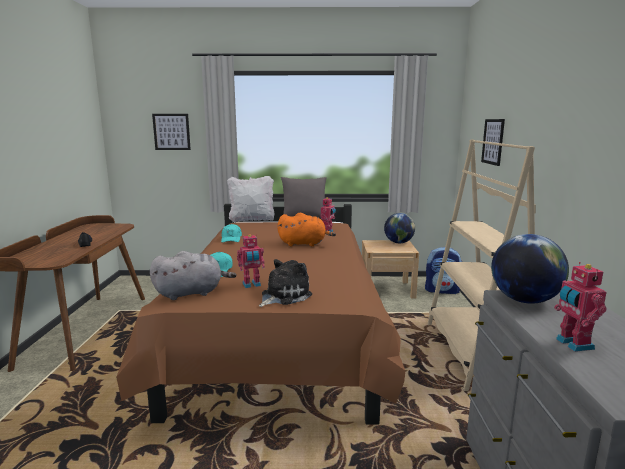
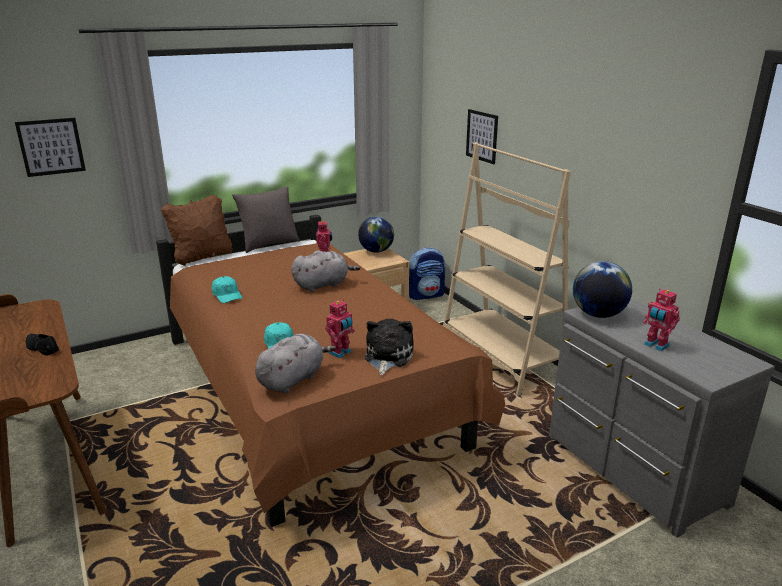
camera: 30 degrees left, 10 degrees up
(252, 220) = (202, 257): white pillow -> brown pillow
(304, 244) = (323, 285): orange plush toy -> grey plush toy

